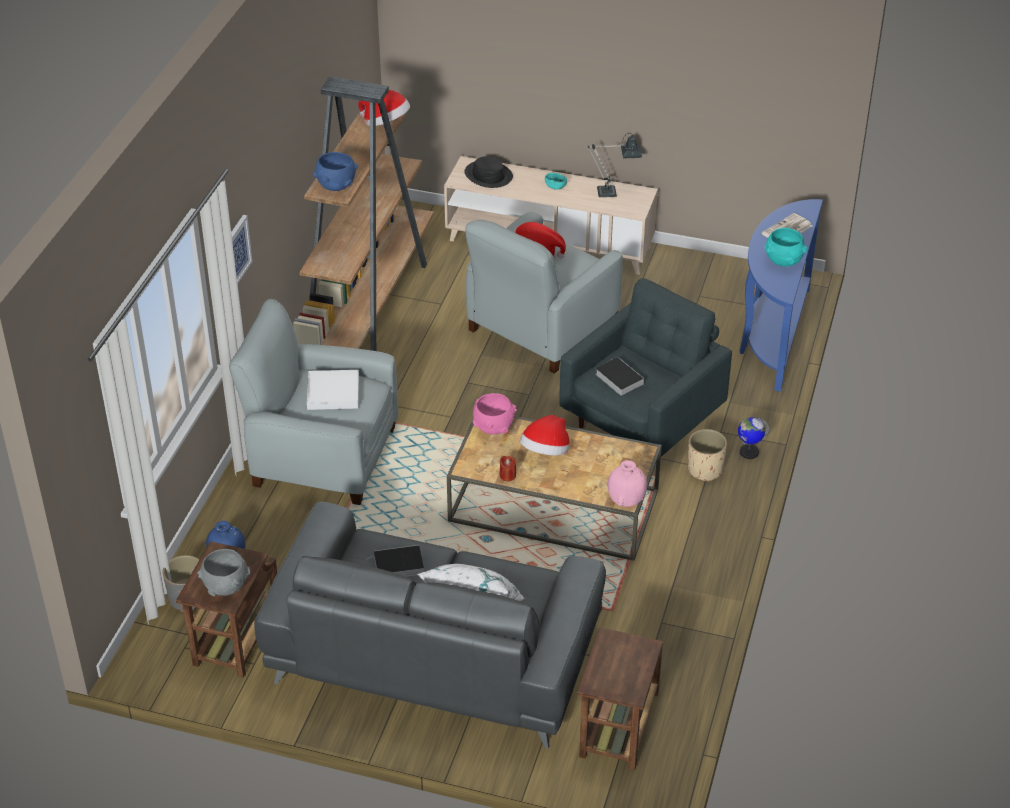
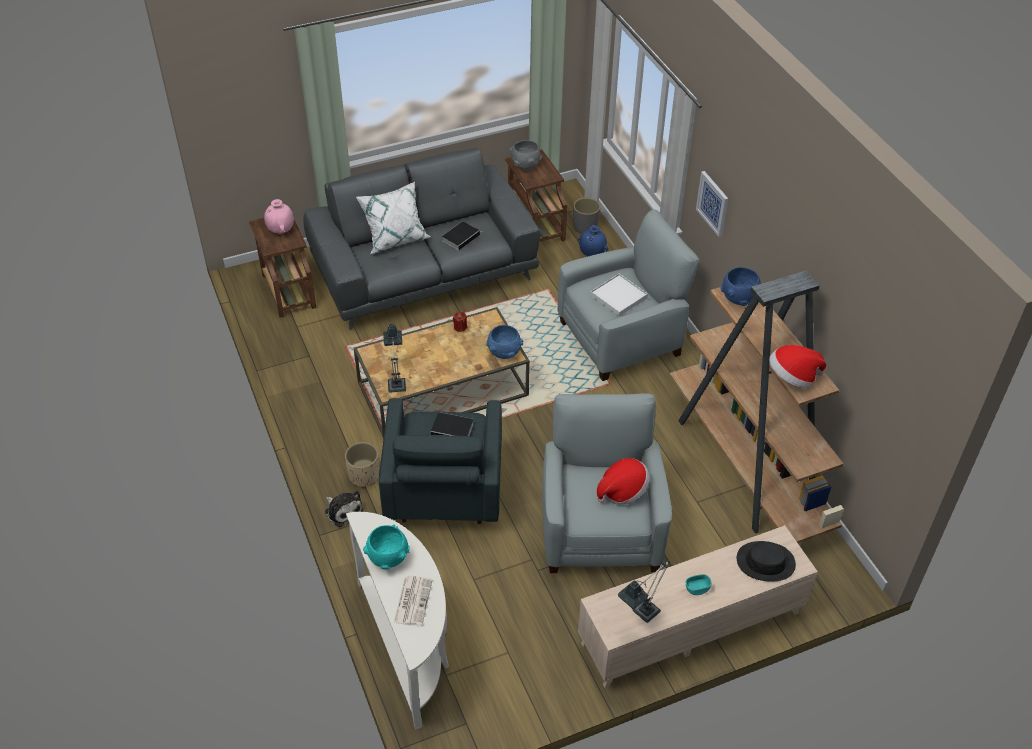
camera: 140 degrees right, 5 degrees up
(493, 427) = (504, 353): pink bowl -> blue bowl
(546, 452) = (452, 355): hat -> none
(626, 456) = (396, 382): none -> table lamp
(626, 501) = (368, 352): pink vase -> pink vase (281, 231)
(748, 452) = (343, 510): globe -> plush toy
(772, 335) = (409, 646): blue console table -> white console table

